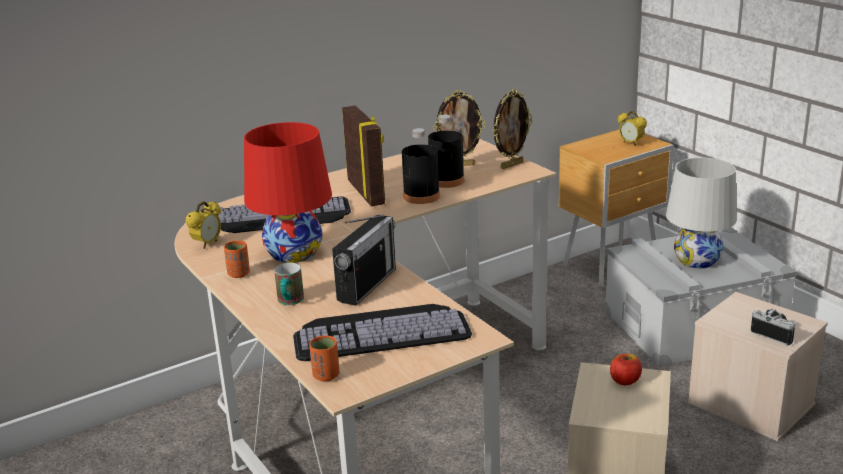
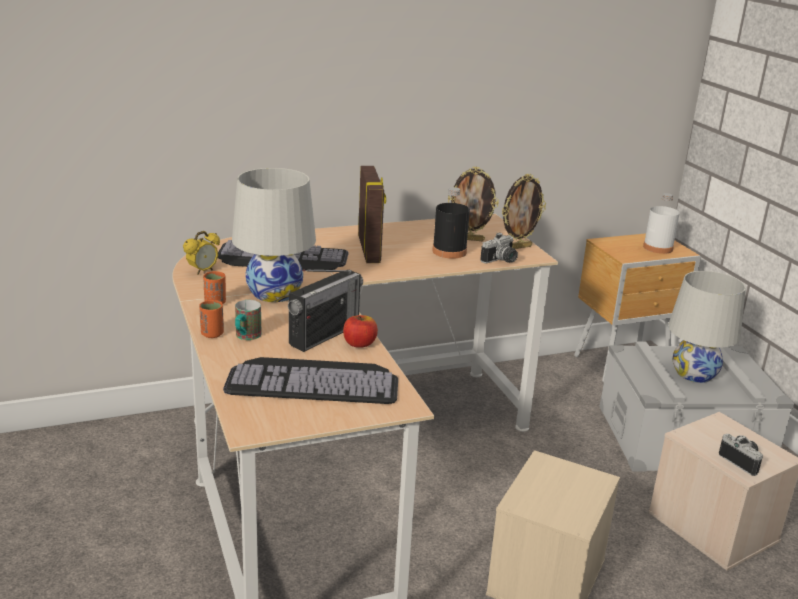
camera: 10 degrees right, 0 degrees up
(294, 253) = (274, 293): red table lamp -> white table lamp
(326, 376) = (241, 412): orange cup -> orange cup (212, 334)
(421, 196) = (418, 262): black bottle -> none
(501, 181) = (501, 261): none -> camera
(625, 380) = (569, 477): apple -> apple (359, 344)
(631, 143) = (658, 248): alarm clock -> white bottle

